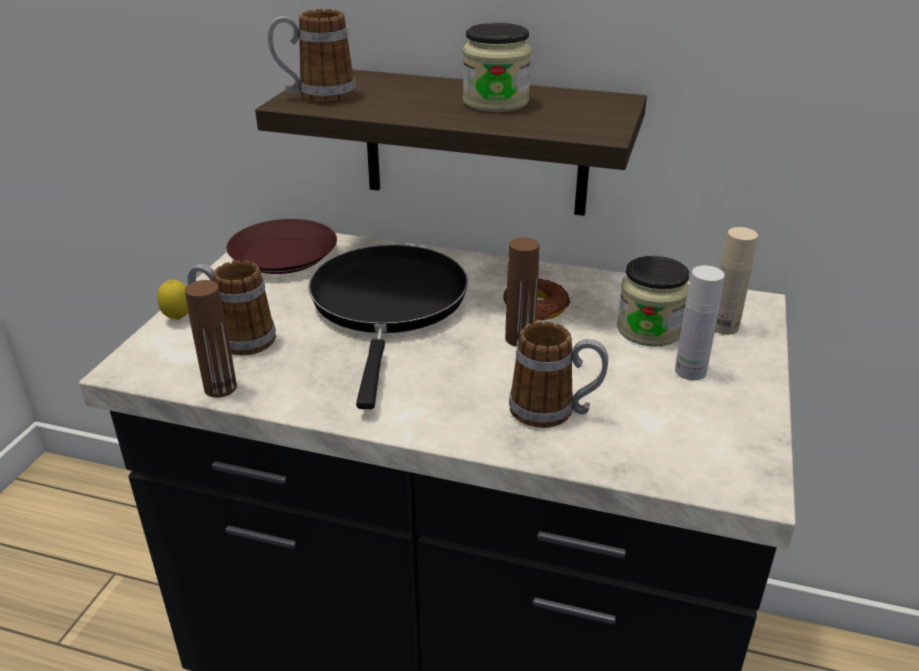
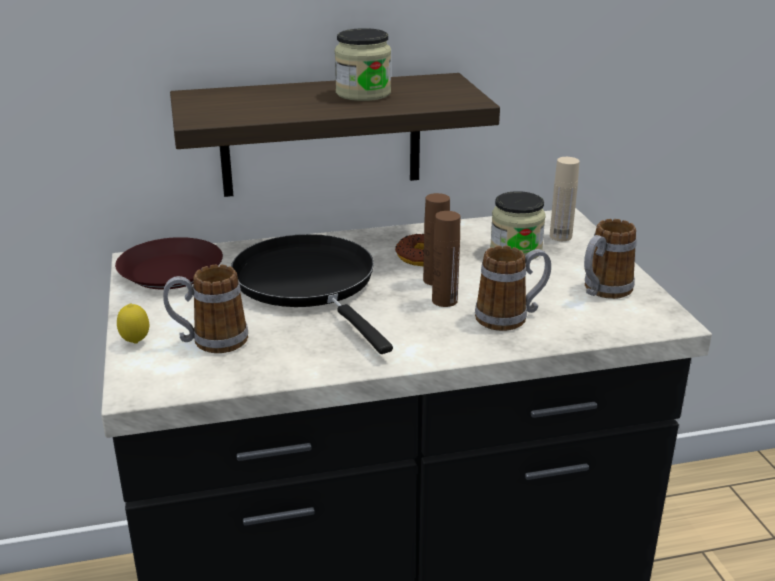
camera: 30 degrees left, 5 degrees down
(220, 388) = (241, 378): brown bottle -> brown bottle (444, 300)
(316, 96) = (211, 112): mug -> mug (602, 292)
(690, 371) = (568, 268): white bottle -> none

